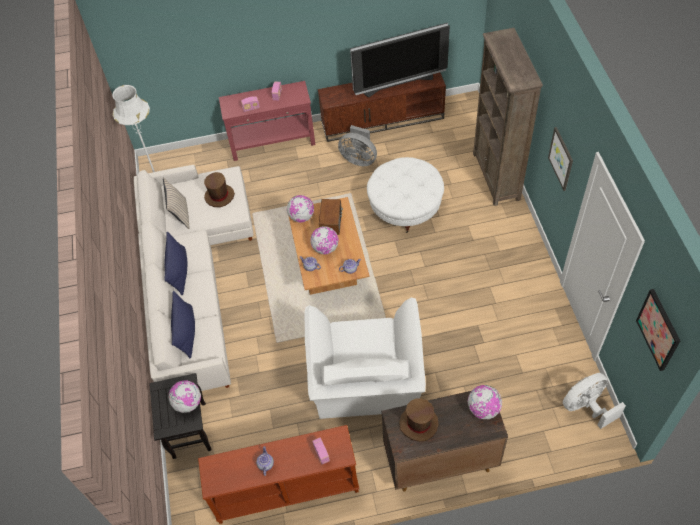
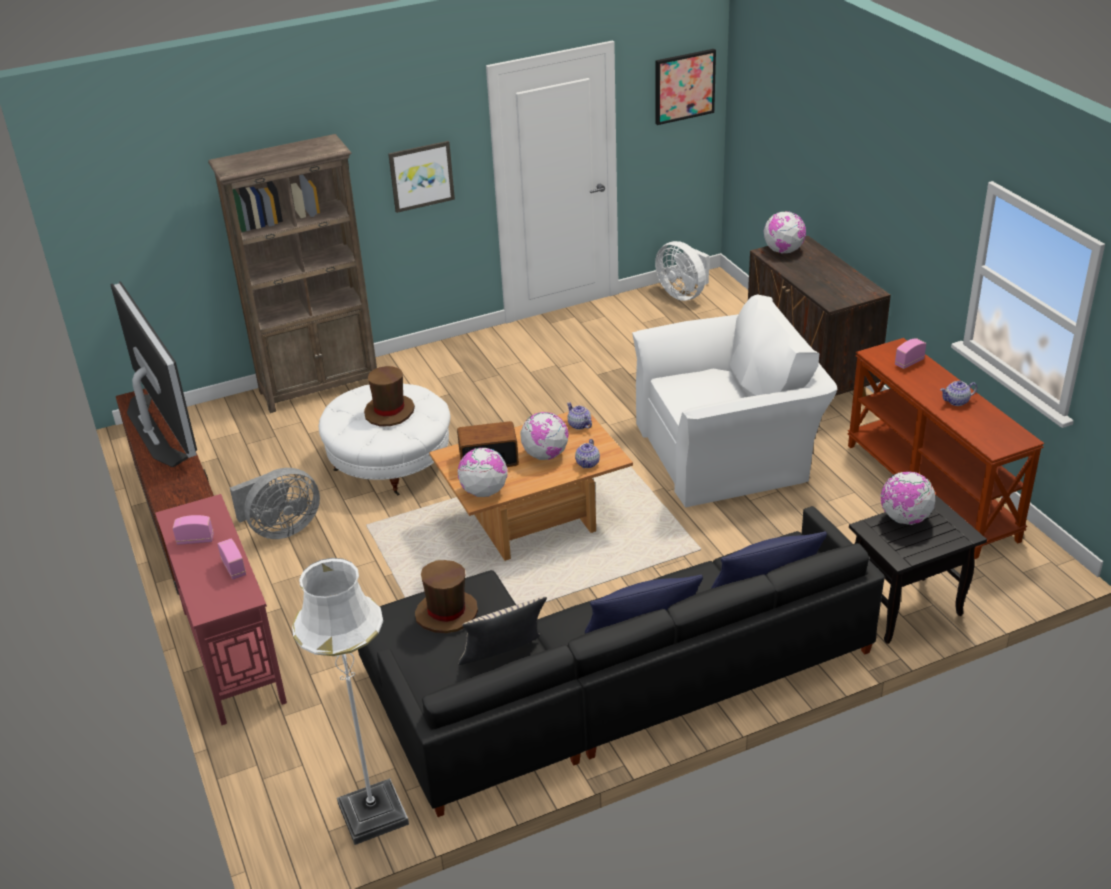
camera: 105 degrees left, 20 degrees down
(194, 277) = (602, 686): white sofa -> black sofa
(359, 159) = (281, 529): grey fan -> grey fan turned 45 degrees clockwise
(418, 424) = (830, 286): brown hat -> brown hat (389, 412)

